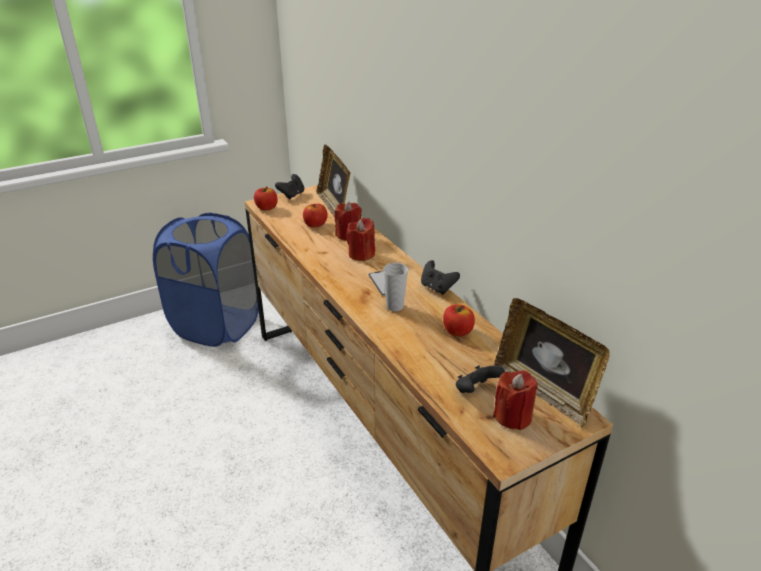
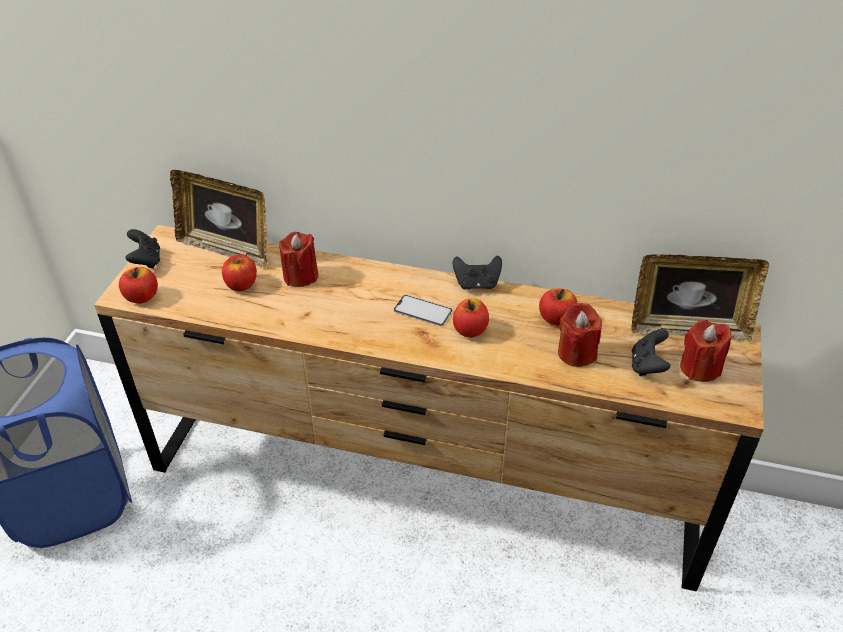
camera: 45 degrees left, 10 degrees up
(361, 254) = (350, 291): red candle -> red candle (576, 353)
(395, 306) = (470, 330): cup -> apple

